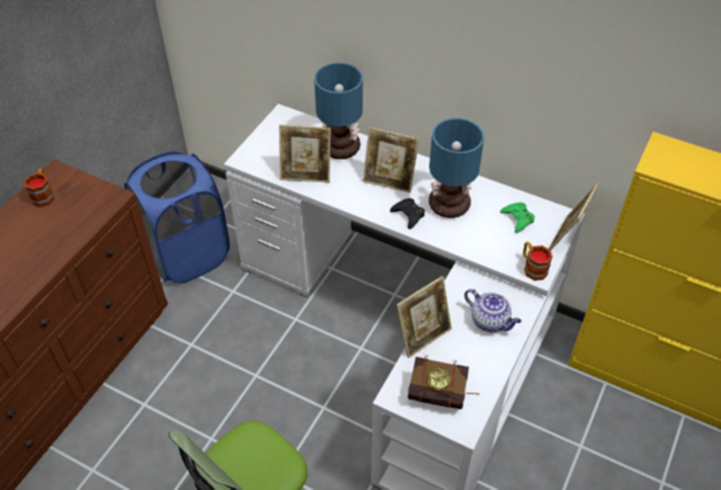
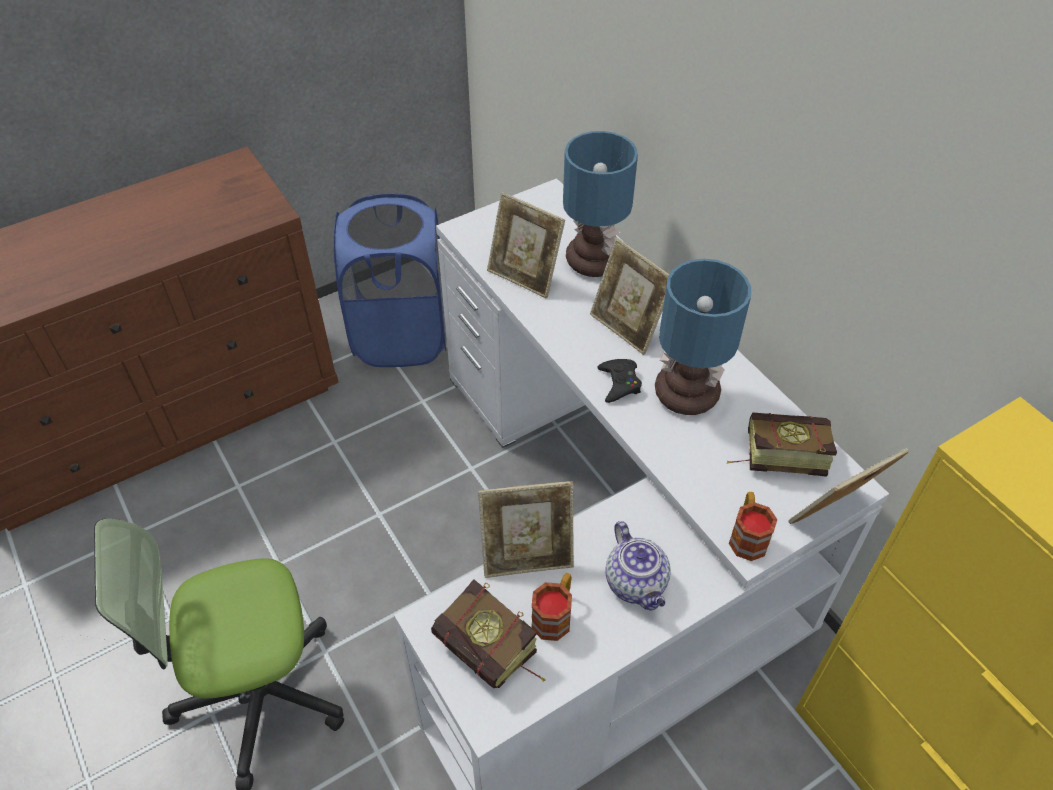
camera: 30 degrees right, 0 degrees up
(44, 195) = (204, 181): mug -> mug (555, 615)
(518, 219) = (774, 456): green game controller -> book

